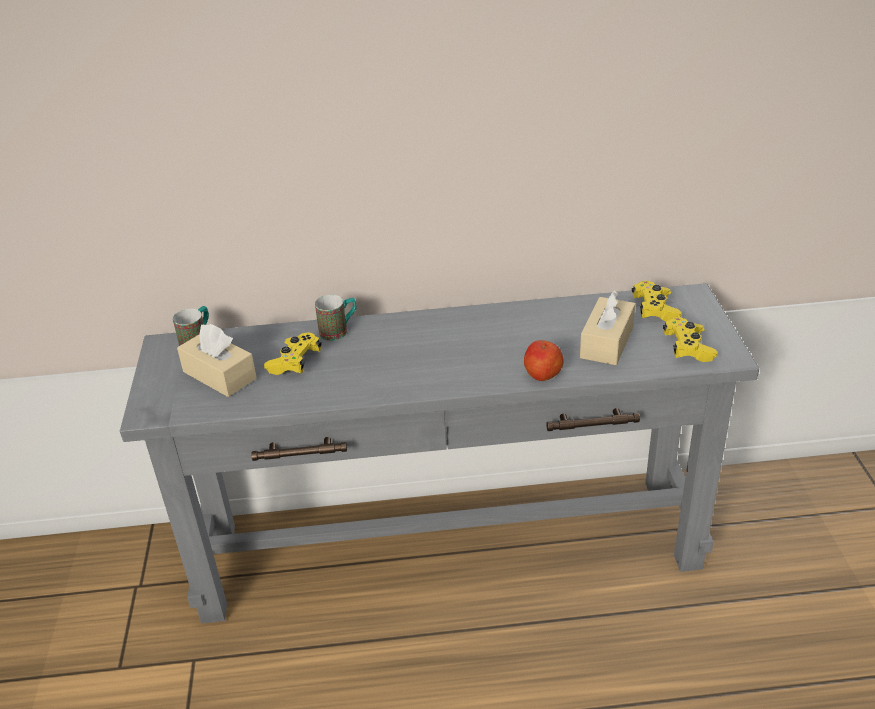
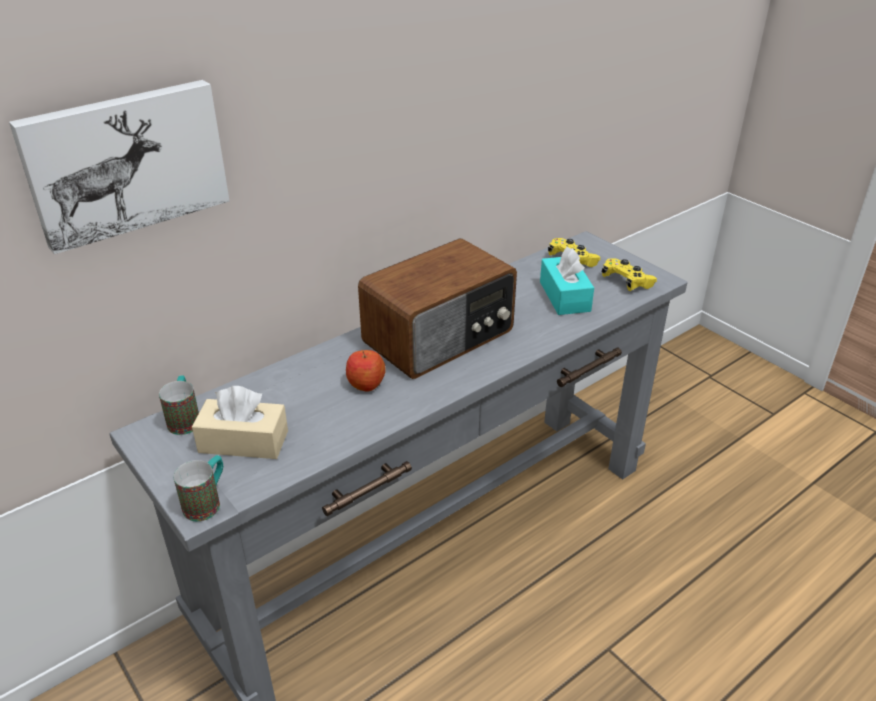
camera: 35 degrees left, 0 degrees up
(170, 119) = (126, 162): none -> picture
(295, 362) = (312, 402): yellow game controller -> none
(339, 331) = (325, 359): mug -> mug (207, 502)
(450, 343) = (440, 337): none -> radio
(542, 373) = (543, 336): apple -> apple (366, 383)
(606, 342) = (564, 296): beige tissue box -> turquoise tissue box

